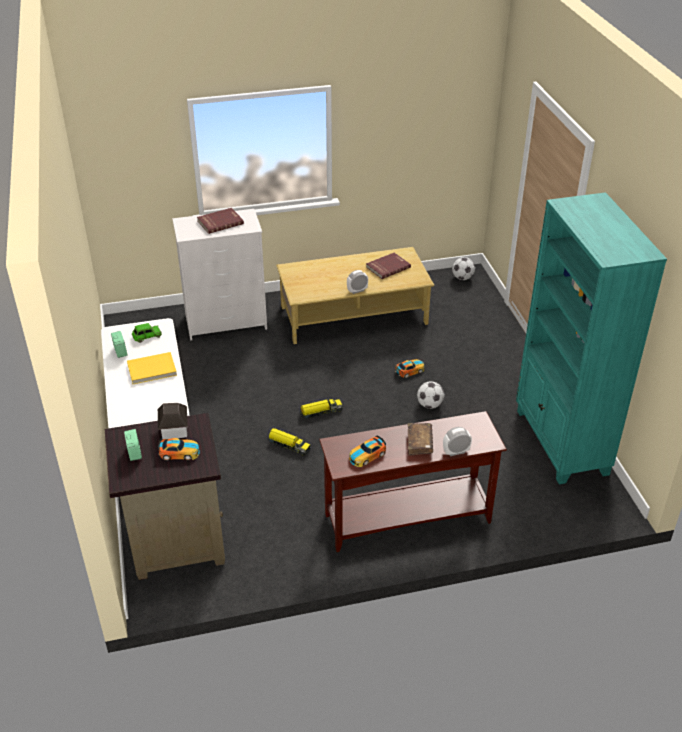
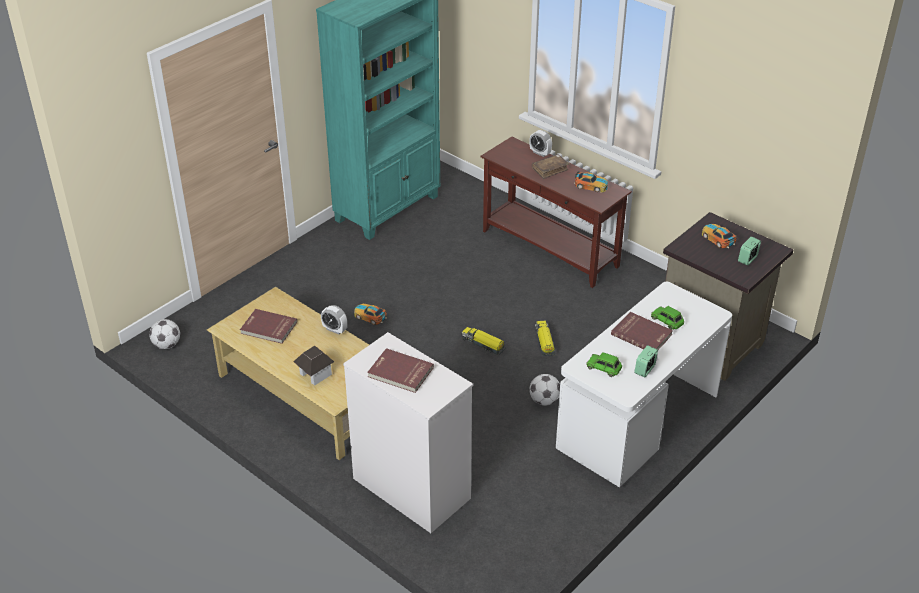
camera: 125 degrees left, 0 degrees up
(148, 391) = (667, 320): none -> green toy car
(152, 370) = (642, 334): yellow book -> red book
(174, 430) = (702, 253): toy house -> toy house (315, 374)
(429, 405) = (408, 287): football -> football (544, 401)

